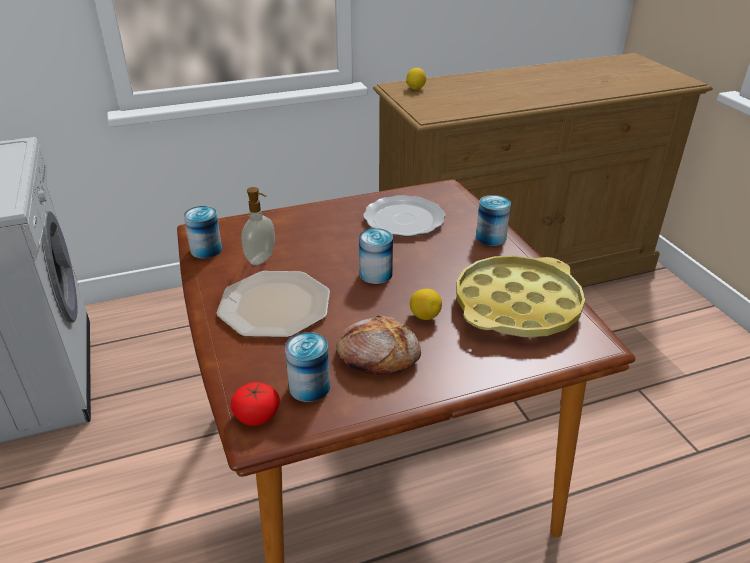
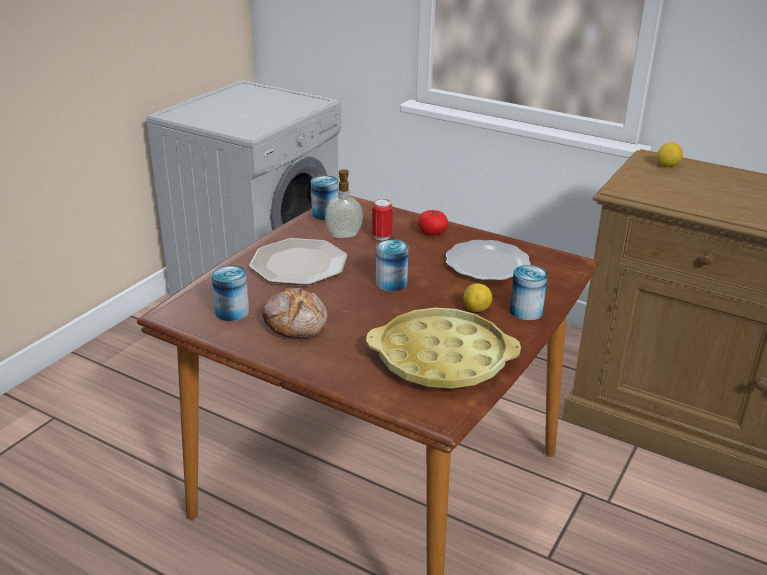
camera: 50 degrees right, 5 degrees down
(256, 415) = (185, 306): tomato -> tomato (432, 232)
(292, 242) = (382, 236): none -> can
(424, 316) = (367, 323): lemon -> lemon (477, 310)

